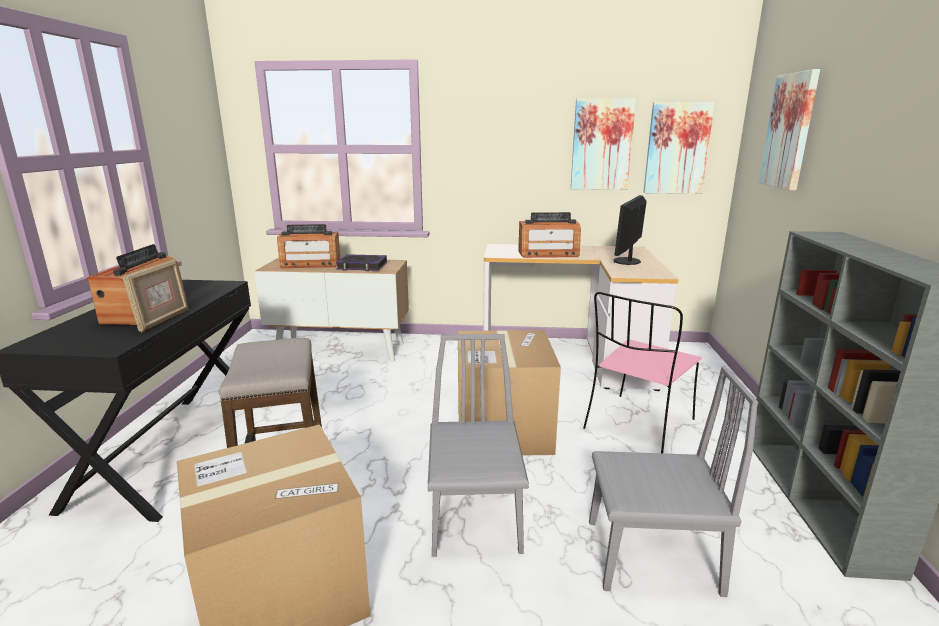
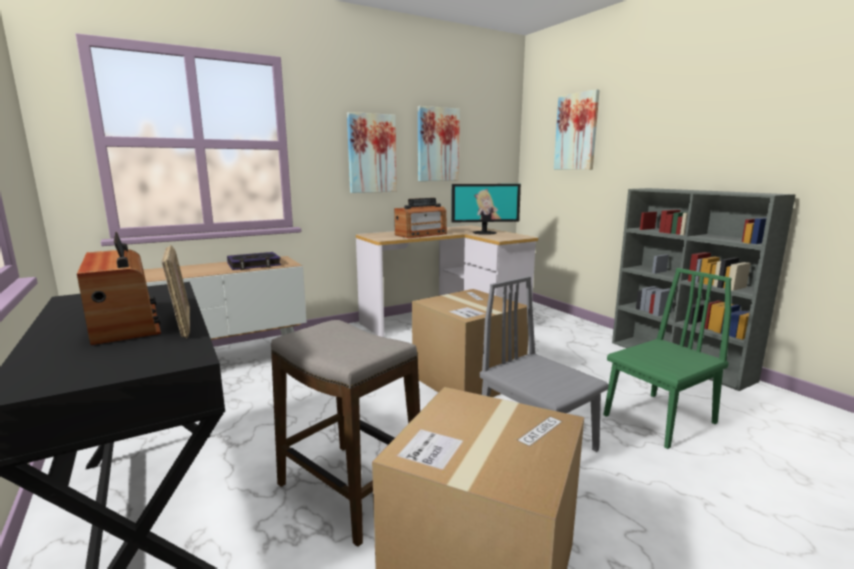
camera: 35 degrees left, 5 degrees down
(310, 264) = (188, 270): radio -> none
(627, 261) = (484, 233): monitor -> monitor turned 90 degrees counterclockwise
(638, 425) = (546, 351): pink chair -> none
(651, 556) = (659, 419): grey chair -> green chair
(677, 148) = (485, 148): picture -> picture (371, 153)

